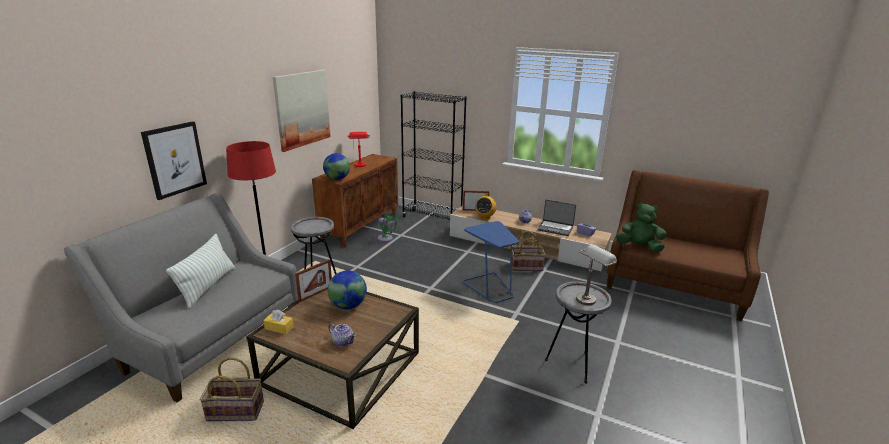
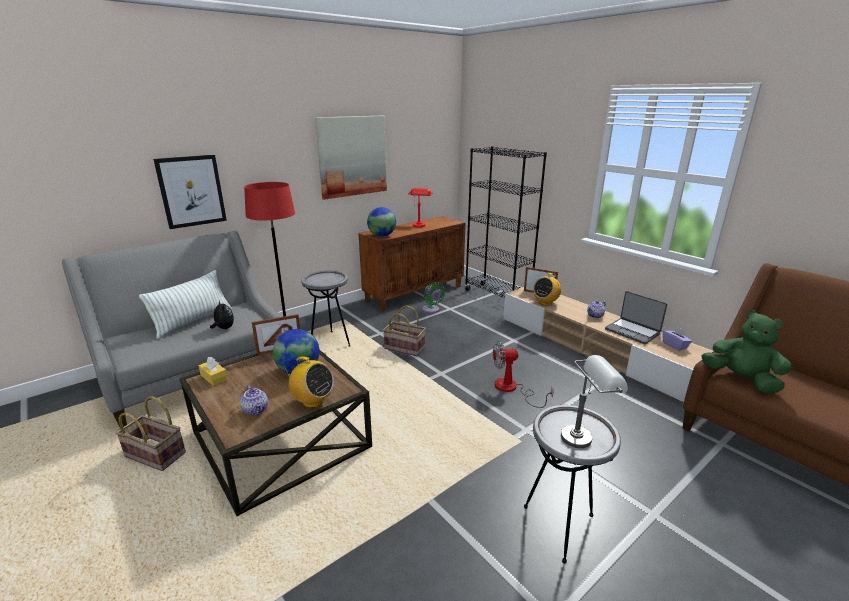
camera: 25 degrees right, 0 degrees up
(247, 286) = (224, 328): none -> plush toy
(383, 324) = (313, 401): none -> radio
(490, 287) = (512, 389): blue side table -> fan
(526, 266) = (577, 373): basket -> basket (405, 348)

